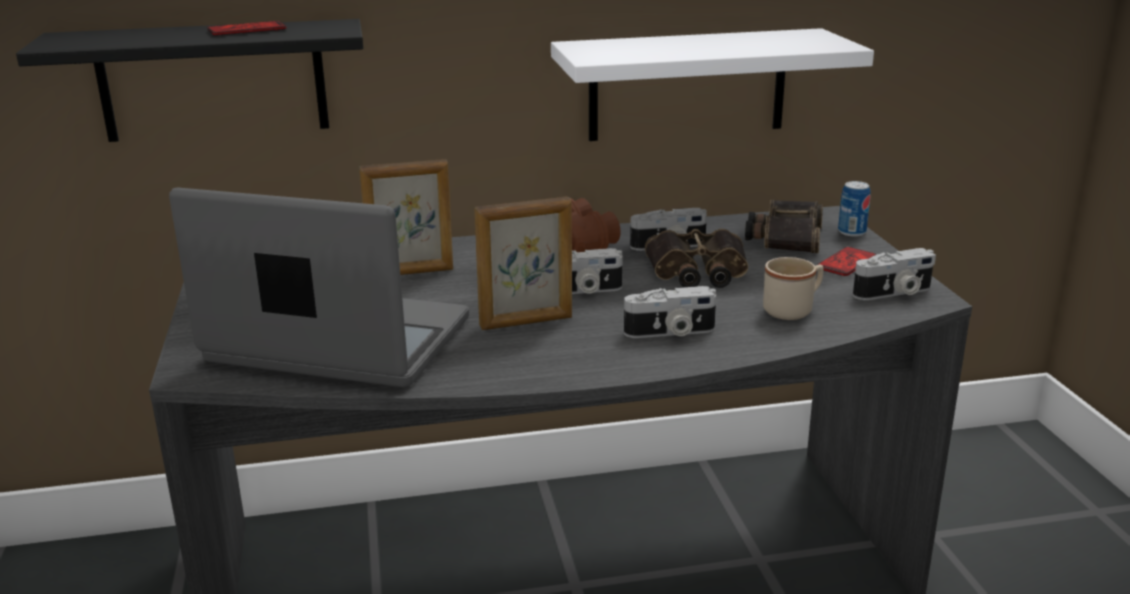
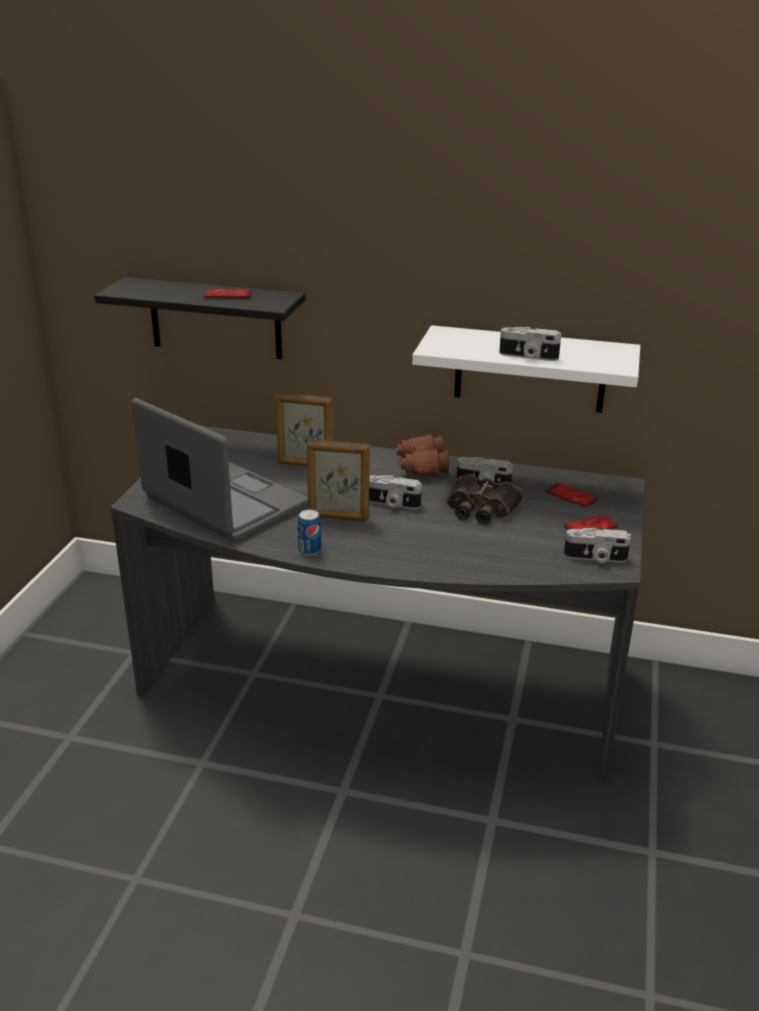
camera: 25 degrees right, 5 degrees up
(670, 333) = (415, 547): camera -> camera (528, 356)
(785, 237) = (571, 496): binoculars -> phone
(793, 310) = (511, 552): beige mug -> none
(852, 232) = (625, 503): can -> can (309, 550)

